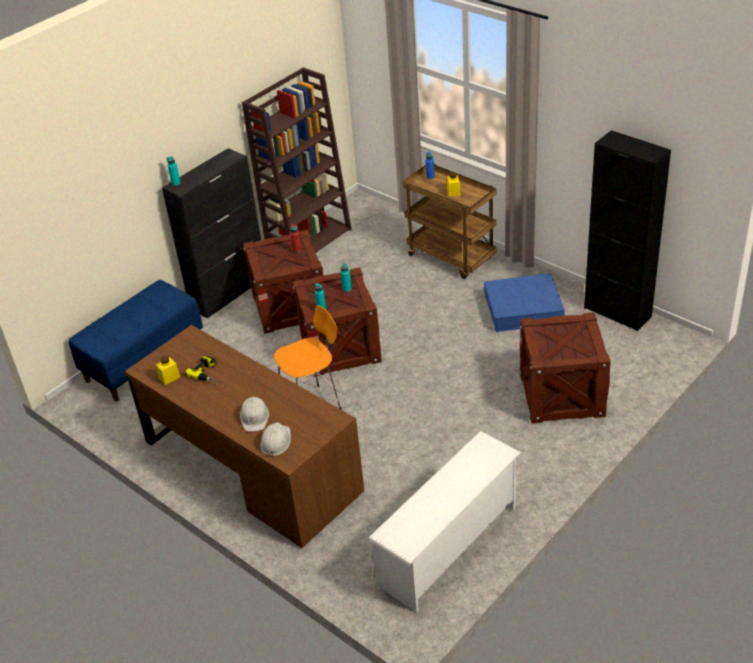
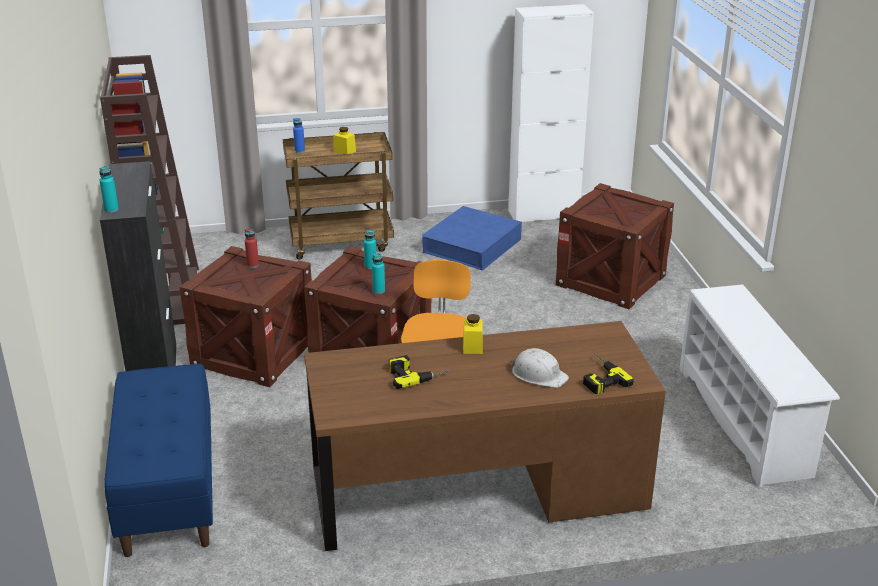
camera: 55 degrees left, 10 degrees down
(169, 377) = (381, 402): yellow jar -> yellow jar (472, 347)
(276, 441) = (599, 377): white hard hat -> power drill
(617, 312) = (543, 214): black cabinet -> white cabinet

